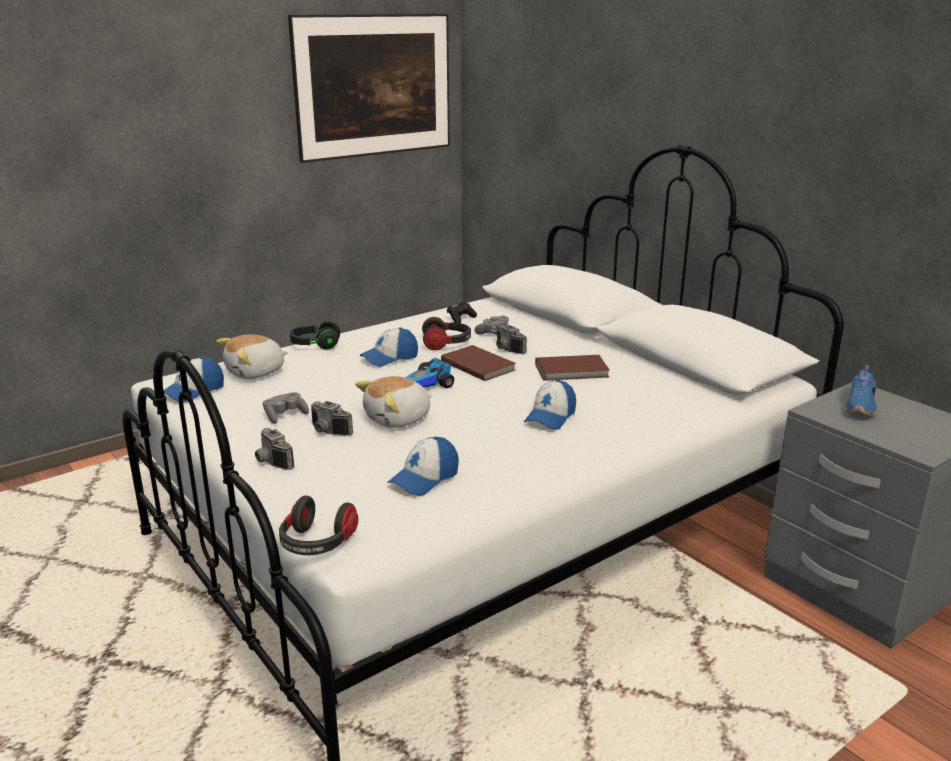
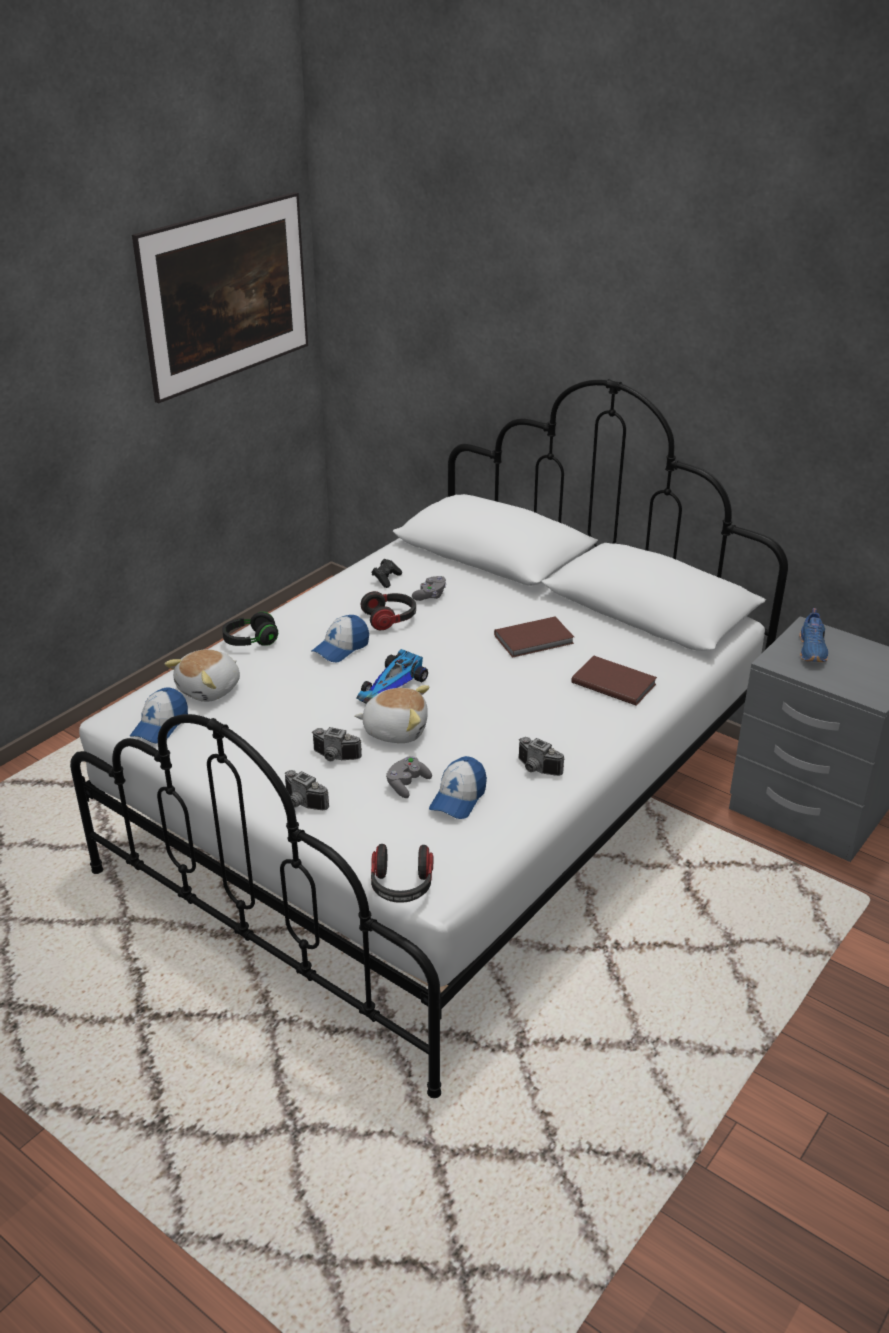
camera: 15 degrees left, 10 degrees up
(285, 416) = (279, 744): grey game controller -> grey game controller (407, 784)
(398, 419) = (395, 730): plush toy -> plush toy turned 120 degrees counterclockwise
(478, 365) = (438, 645): brown book -> brown book (613, 682)
(506, 350) = (456, 619): camera -> camera (536, 769)
(550, 417) = (539, 704): cap -> none

